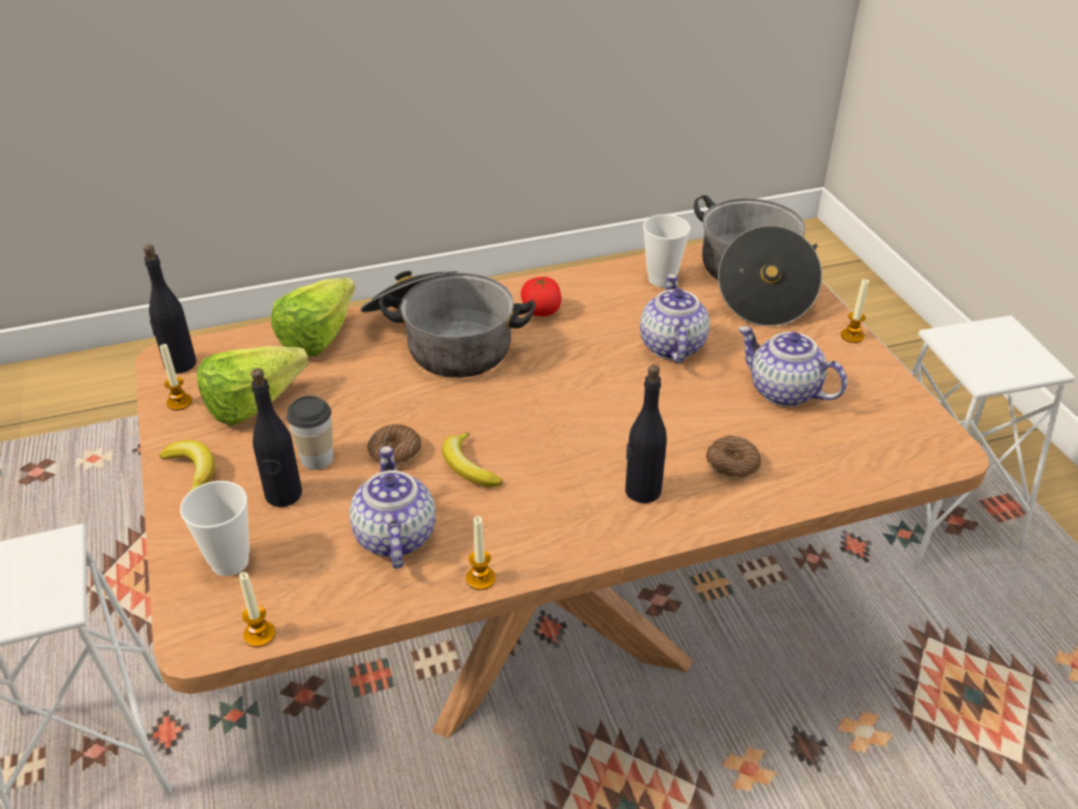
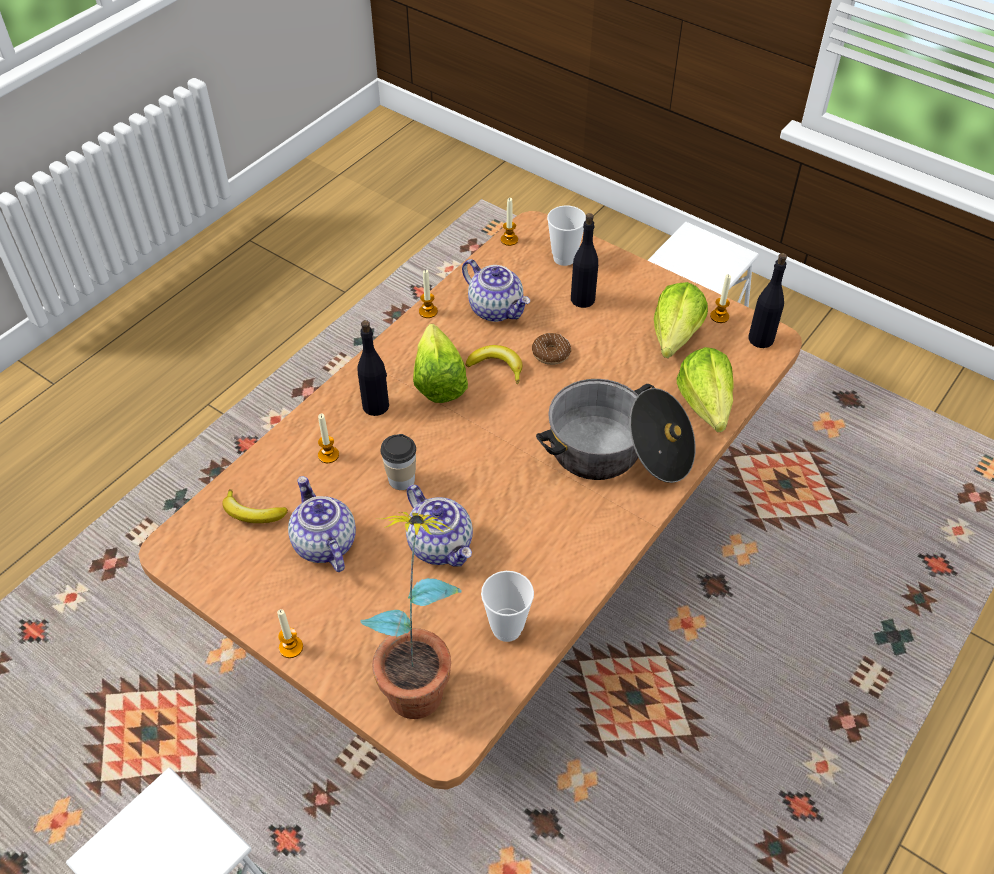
camera: 145 degrees right, 10 degrees up
(192, 471) = (649, 285): banana -> banana (252, 513)
(317, 458) = (591, 327): cup -> cup (401, 480)
(541, 311) = (575, 525): tomato -> none
(542, 488) = (439, 376): none -> lettuce
(732, 464) = (328, 455): donut -> candle
(752, 282) = (420, 677): cooking pot -> potted plant
(783, 391) = (323, 543): teapot -> teapot turned 120 degrees counterclockwise

